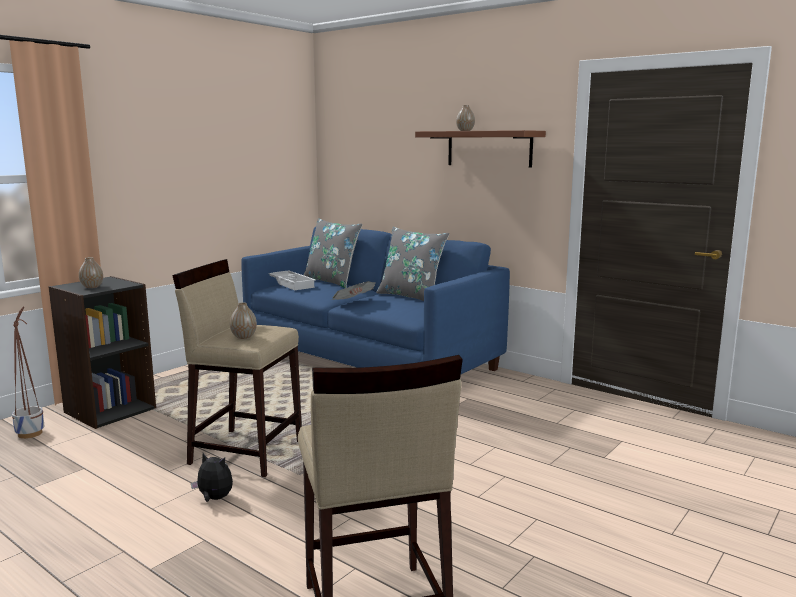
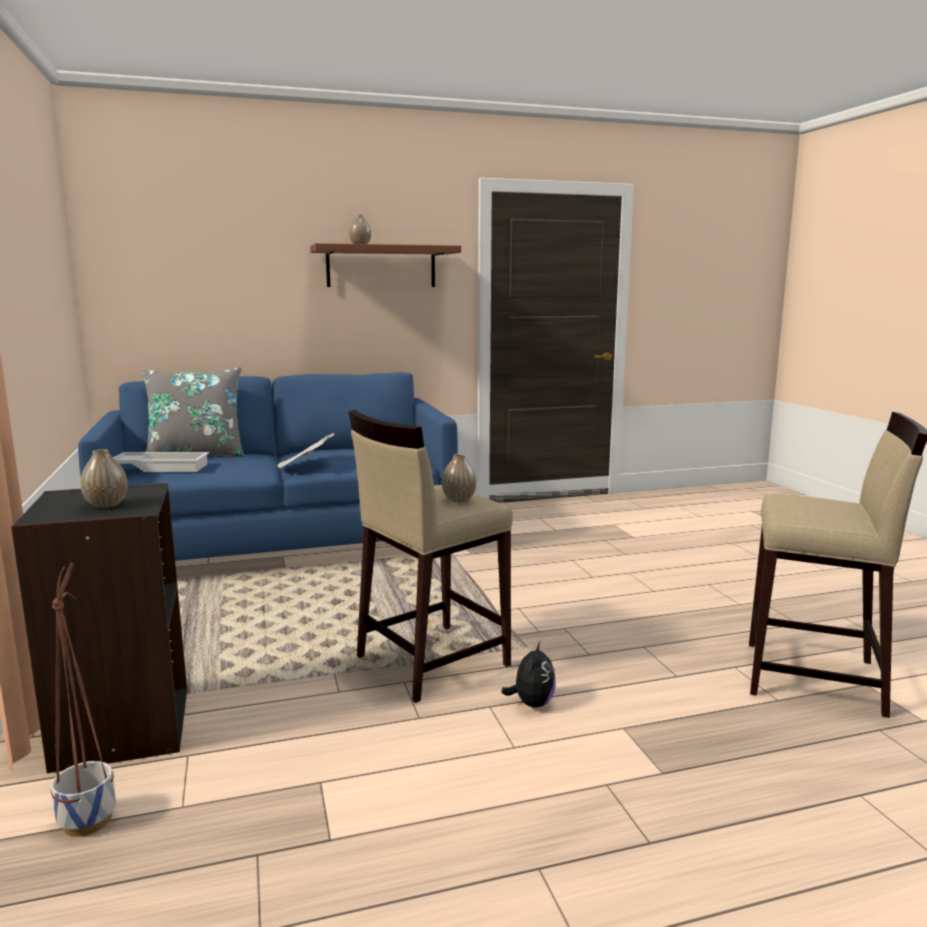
camera: 55 degrees left, 0 degrees up
(214, 499) = (531, 703): plush toy -> plush toy turned 135 degrees clockwise
(411, 296) = (340, 448): grey pillow -> none

